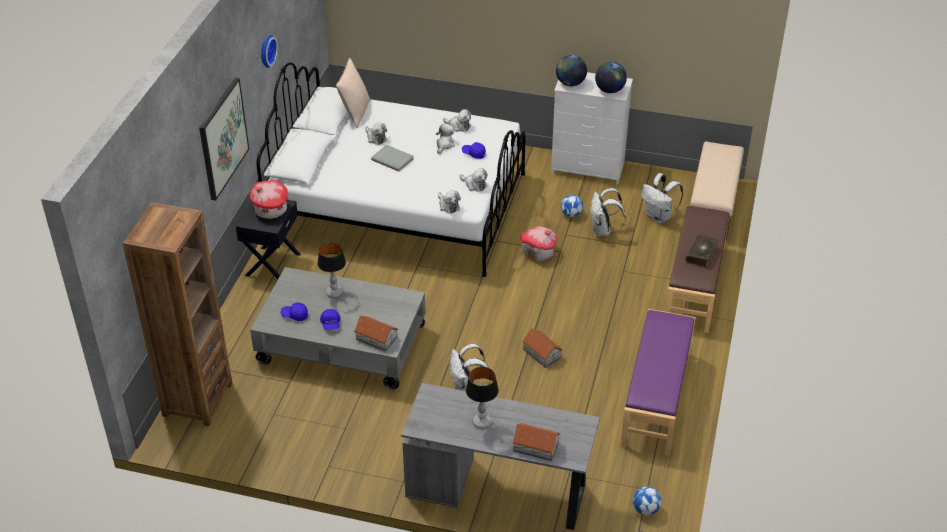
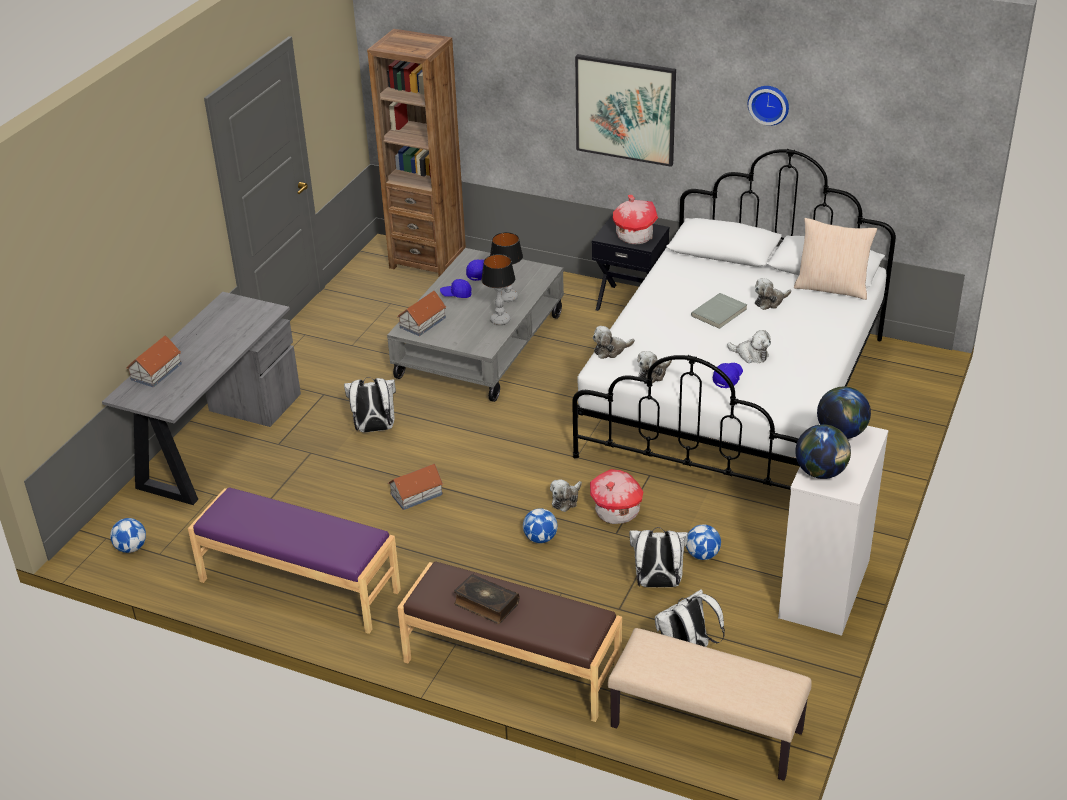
camera: 100 degrees right, 5 degrees down
(458, 126) = (797, 370): plush toy -> plush toy (566, 500)
(481, 422) = (210, 339): table lamp -> table lamp (500, 320)
(574, 285) = (540, 538): none -> football

